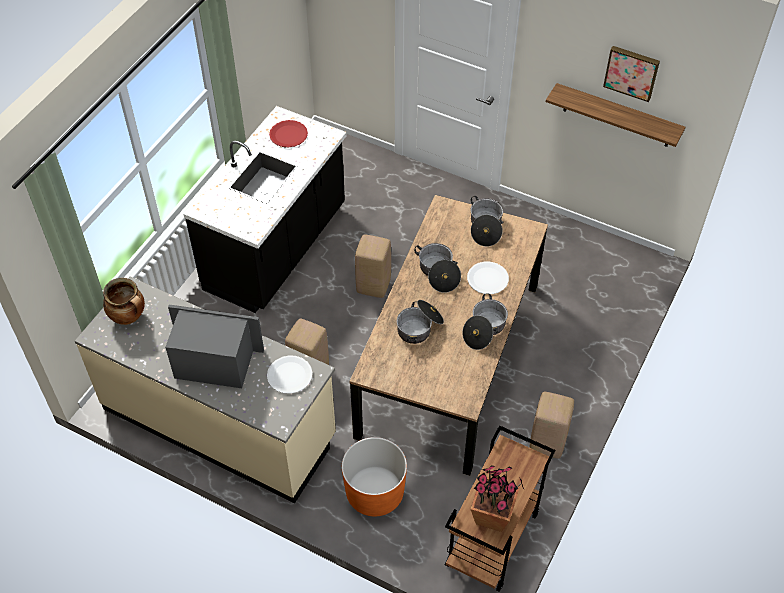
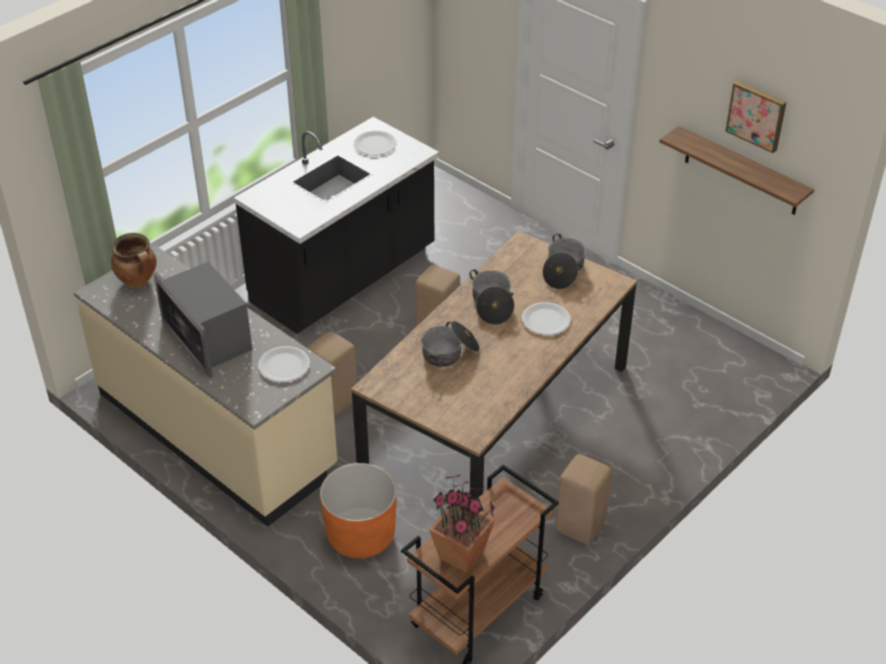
camera: 15 degrees right, 10 degrees down
(214, 362) = (209, 339): microwave -> microwave turned 150 degrees counterclockwise
(288, 135) = (375, 144): red plate -> white plate
(484, 329) = (522, 368): cooking pot -> none

